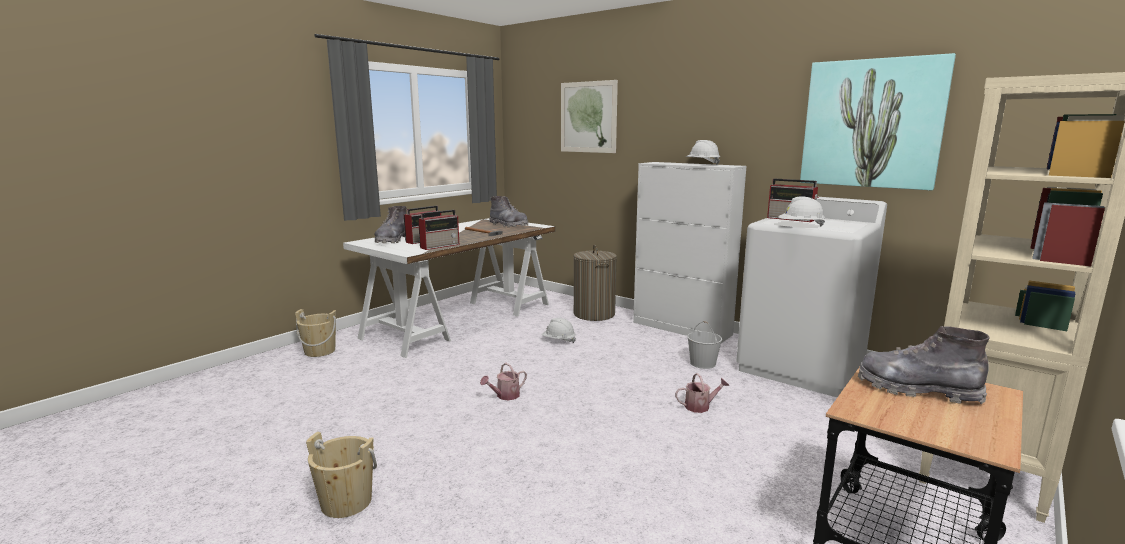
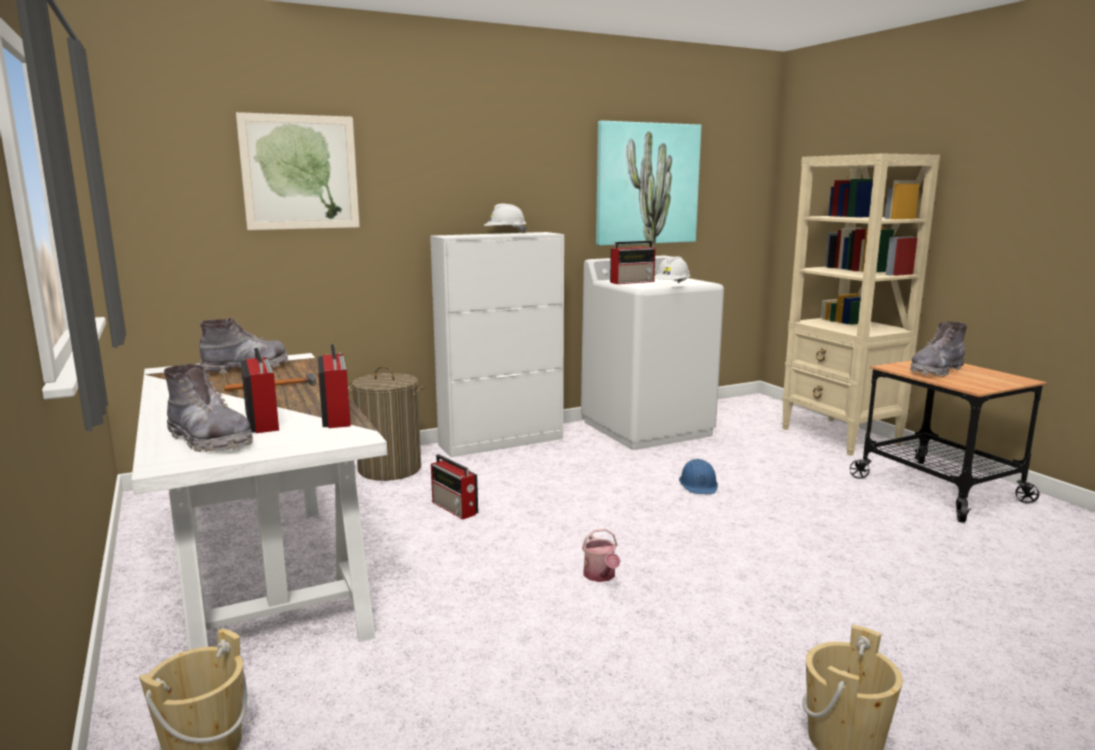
camera: 65 degrees left, 0 degrees up
(558, 340) = (455, 508): white hard hat -> radio
(700, 406) = (699, 484): watering can -> blue hard hat
(703, 363) = (604, 458): white bucket -> none

